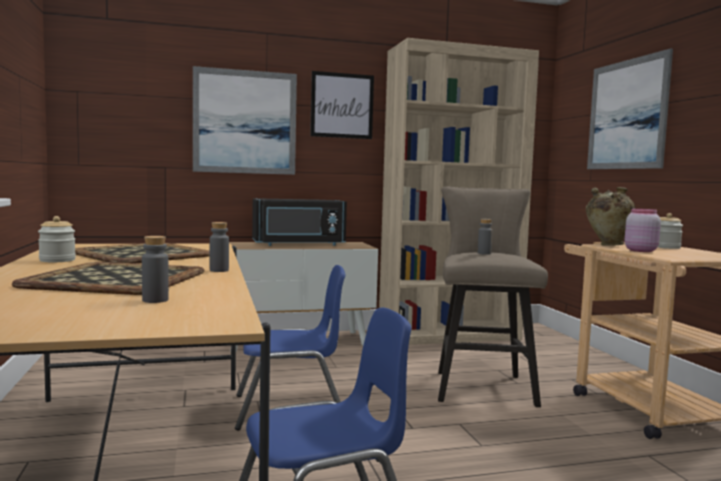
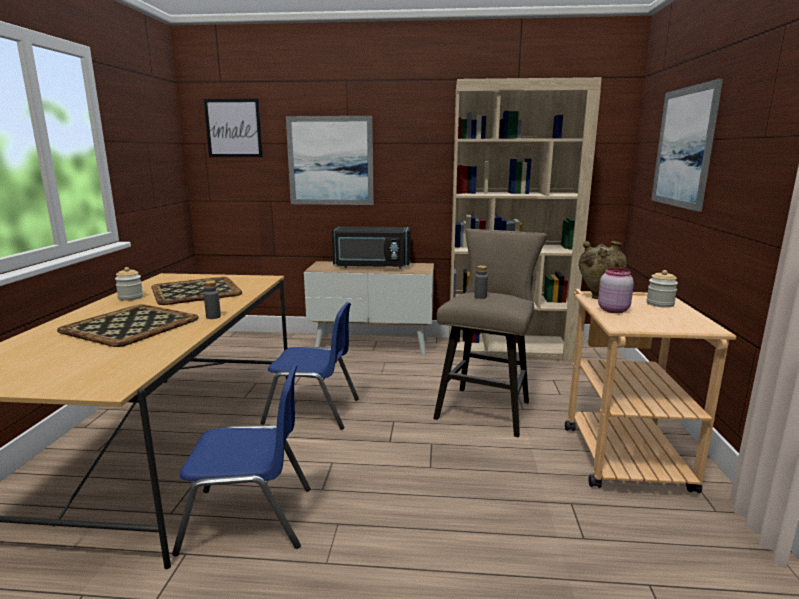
camera: 20 degrees right, 10 degrees up
(155, 300) = (114, 354): grey bottle -> none
(342, 105) = (414, 141): picture -> picture (233, 128)

